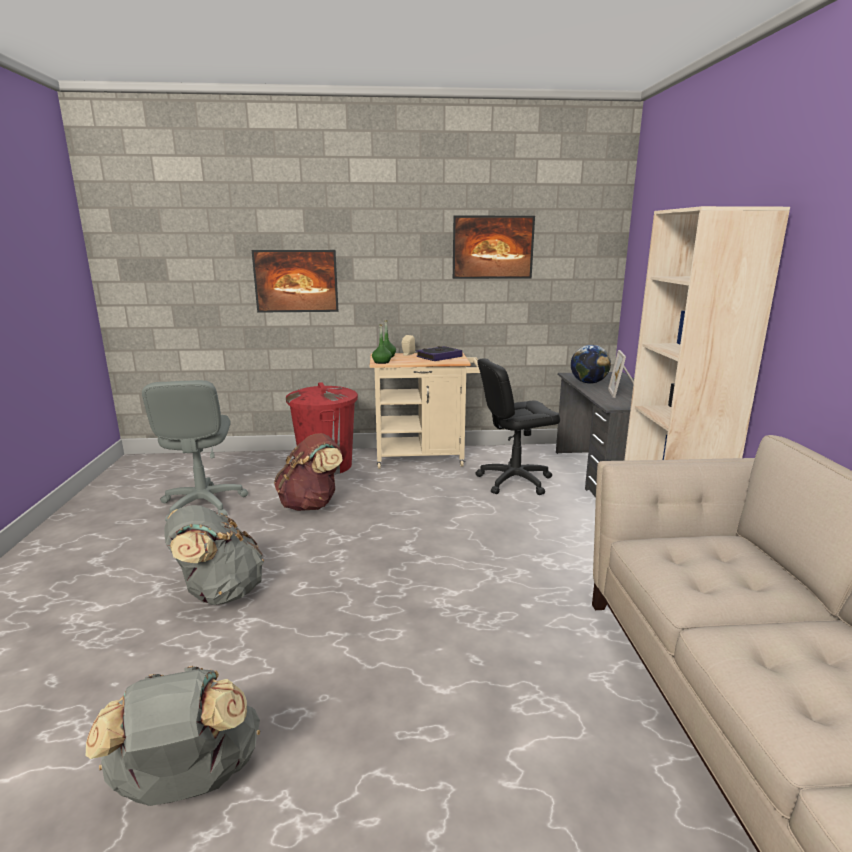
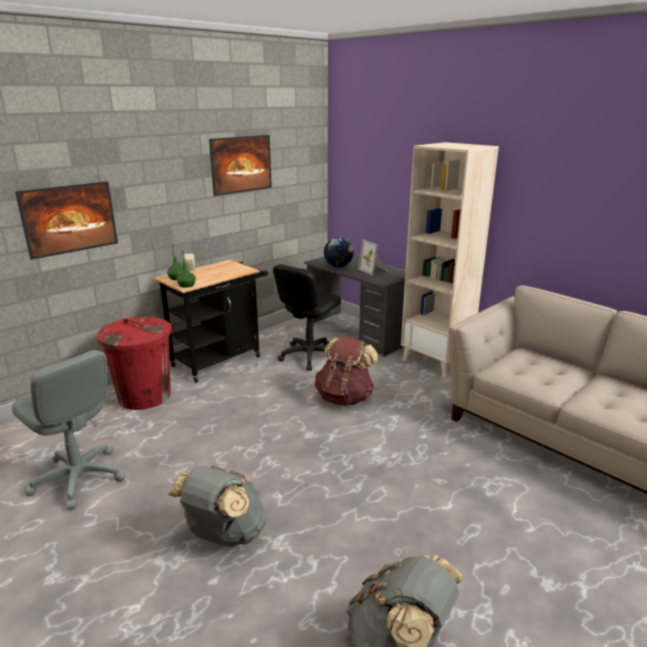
camera: 40 degrees left, 5 degrees up
(311, 504) = (186, 434): brown backpack -> brown backpack (345, 397)
(425, 458) = (221, 359): beige cart -> black cart
(439, 357) = (222, 268): book -> none

